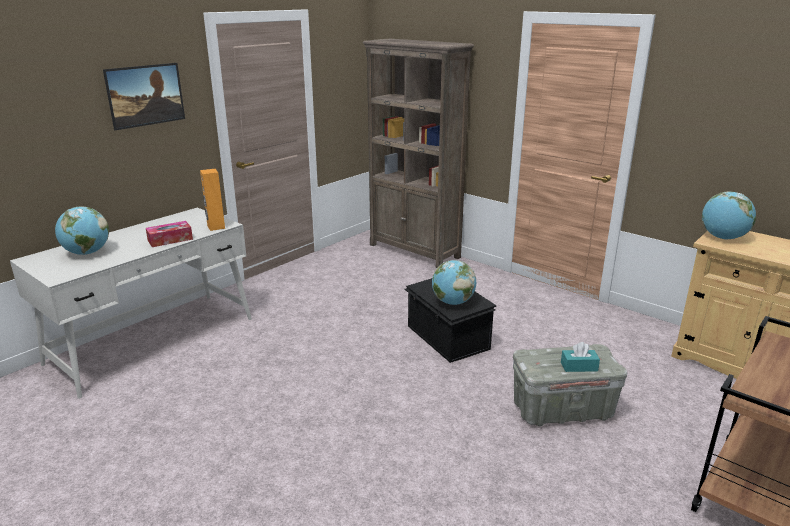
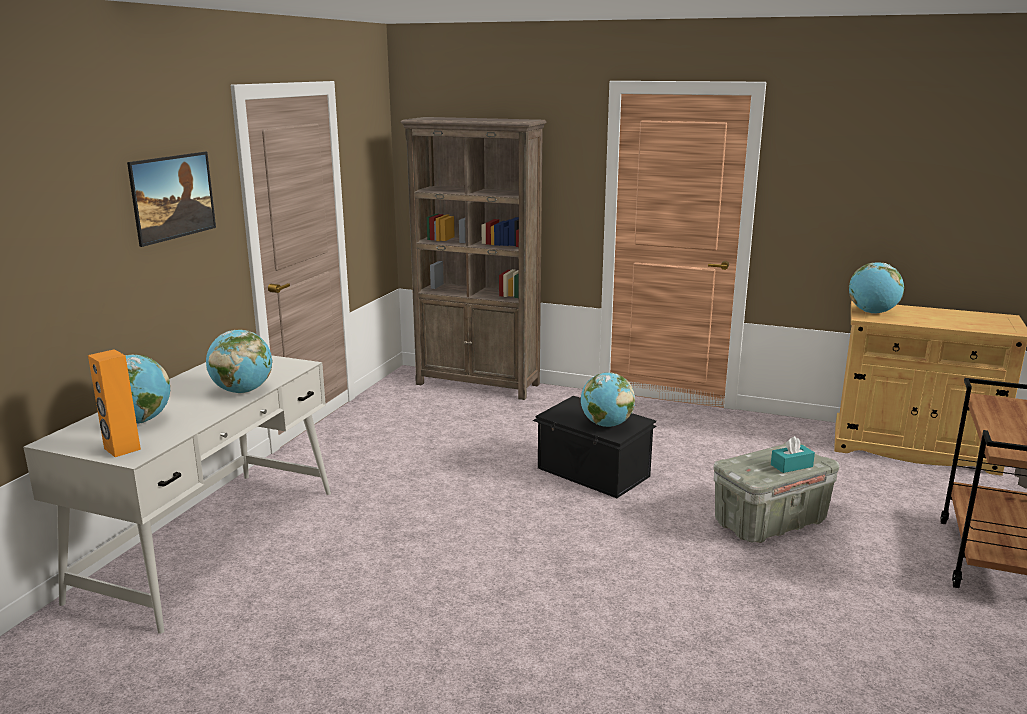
camera: 20 degrees left, 5 degrees down
(170, 240) = (242, 391): tissue box -> globe
(215, 227) = (288, 369): orange speaker -> orange speaker (121, 449)

